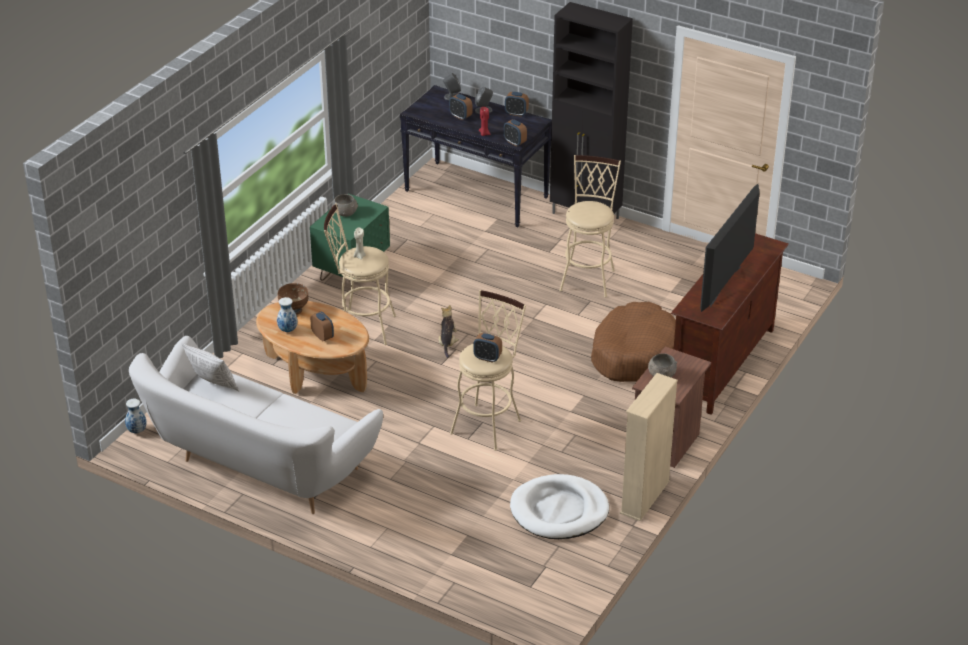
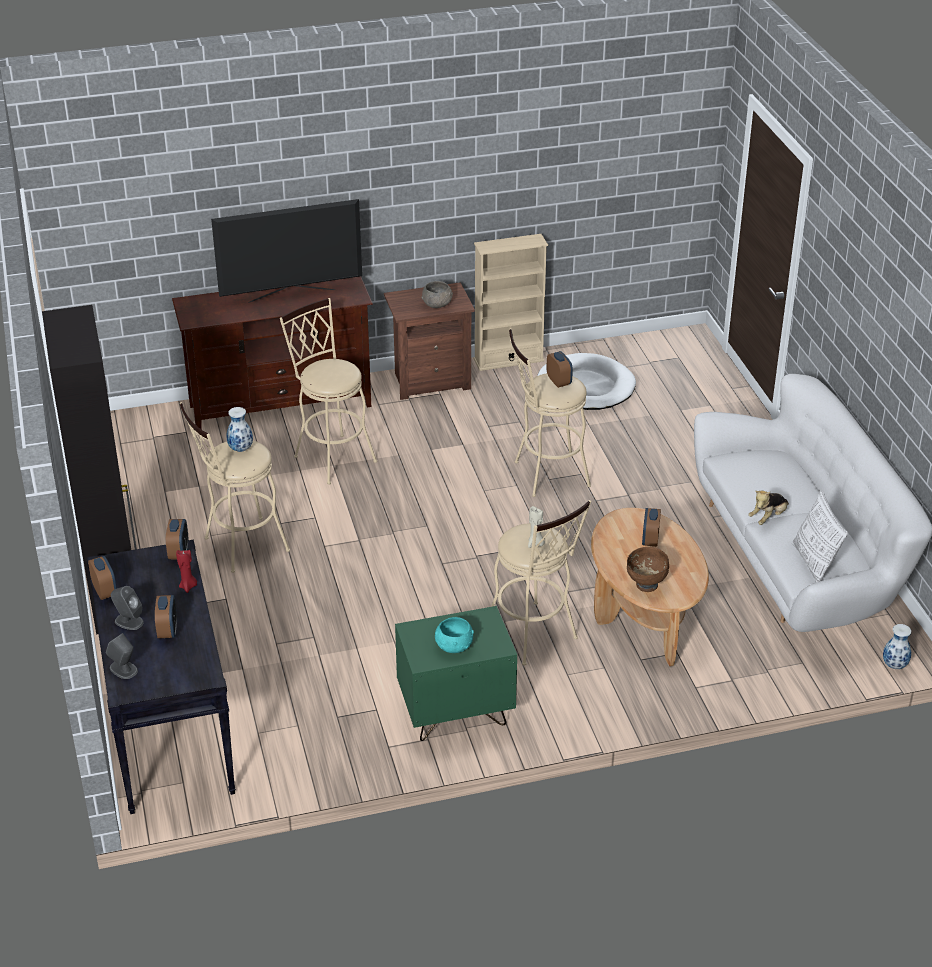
camera: 135 degrees left, 0 degrees up
(287, 330) = (678, 567): vase -> vase (241, 449)
(345, 213) = (453, 646): grey bowl -> turquoise bowl
(447, 343) = (474, 566): plush toy -> plush toy (768, 517)
(633, 353) = (331, 455): brown dog bed -> beige stool

